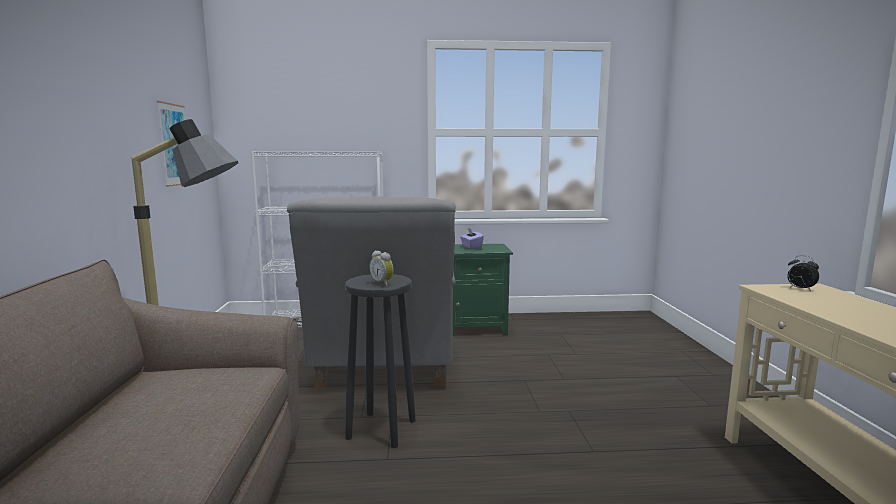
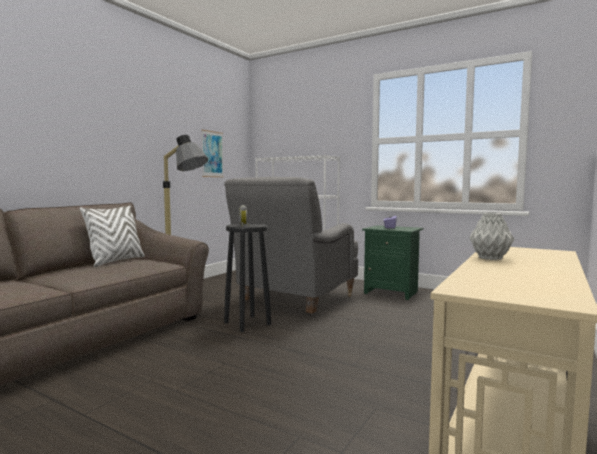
camera: 35 degrees right, 5 degrees down
(136, 391) = (116, 261): none -> white pillow
(800, 289) = (530, 250): alarm clock -> none
(829, 312) = (489, 258): none -> grey vase

